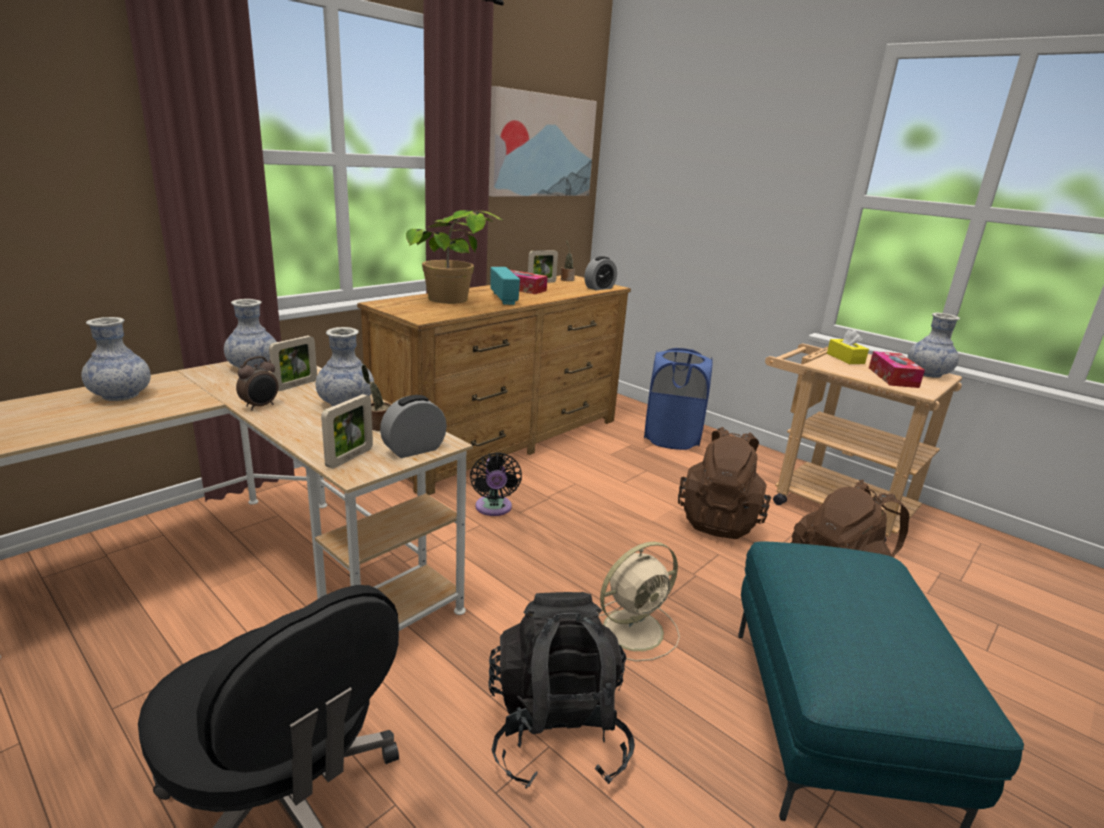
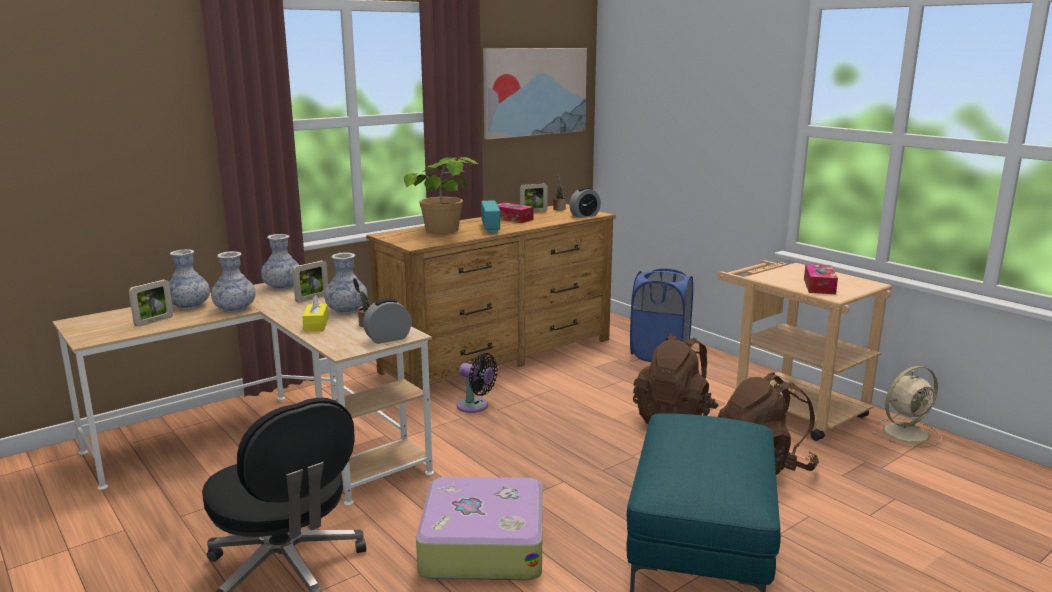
camera: 10 degrees right, 5 degrees down
(260, 406) = (285, 312): alarm clock -> none
(350, 458) = (341, 343): picture frame -> picture frame (154, 321)
(493, 508) = (475, 406): black fan -> black fan turned 60 degrees counterclockwise
(556, 732) = (482, 544): black backpack -> suitcase
(635, 629) = (566, 489): beige fan -> beige fan (907, 432)
(845, 358) = (788, 271): yellow tissue box -> yellow tissue box (316, 325)
(927, 374) = (858, 283): vase -> vase (235, 309)

